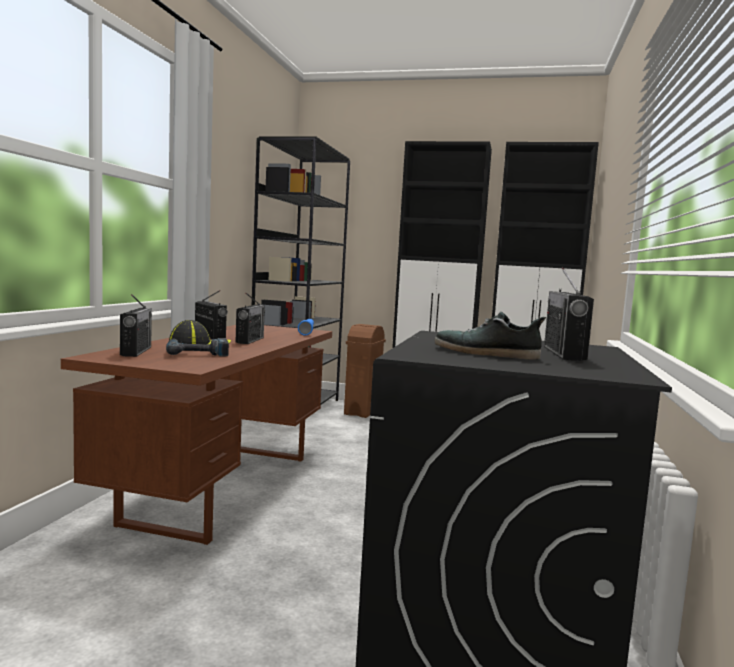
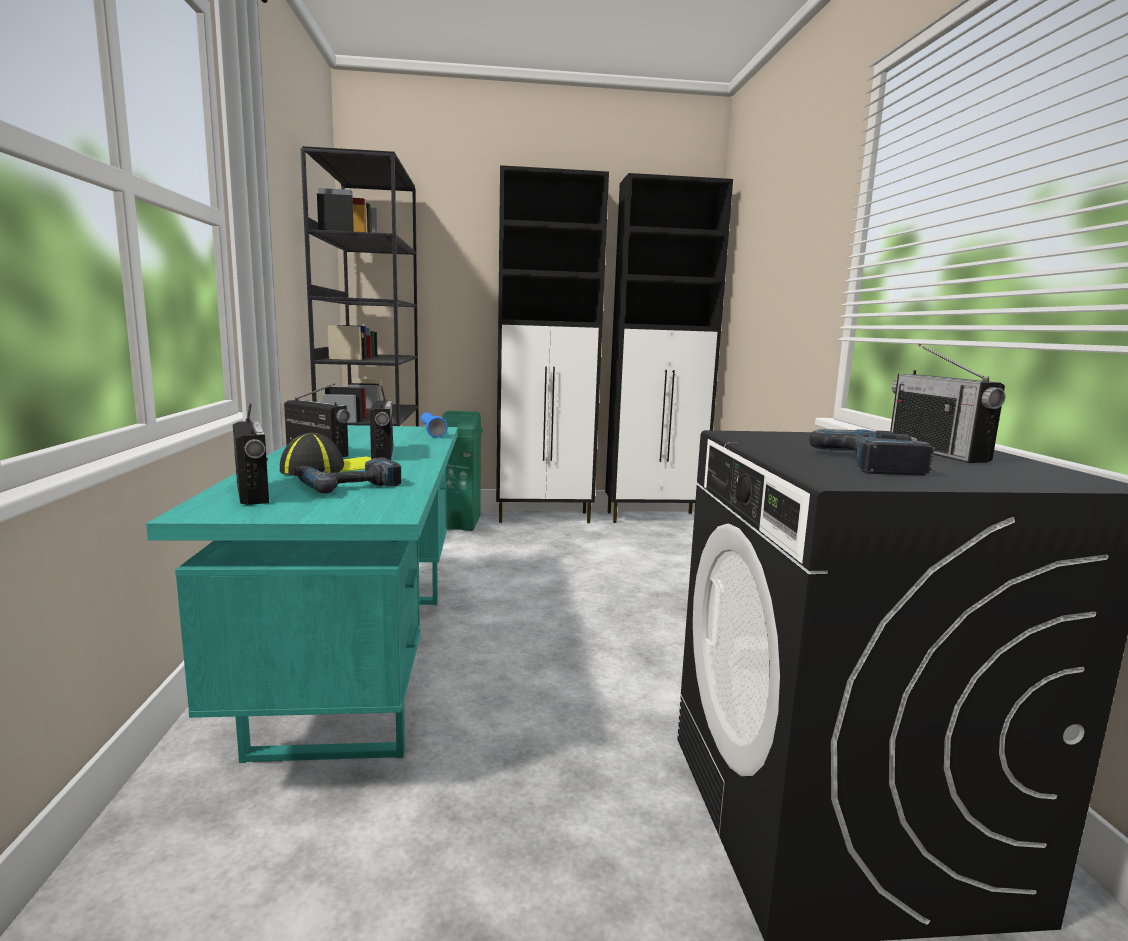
camera: 20 degrees left, 5 degrees up
(223, 486) = (360, 662): brown desk -> turquoise desk
(362, 412) = (462, 523): brown trash can -> green trash can
(486, 353) = (881, 463): shoe -> power drill

